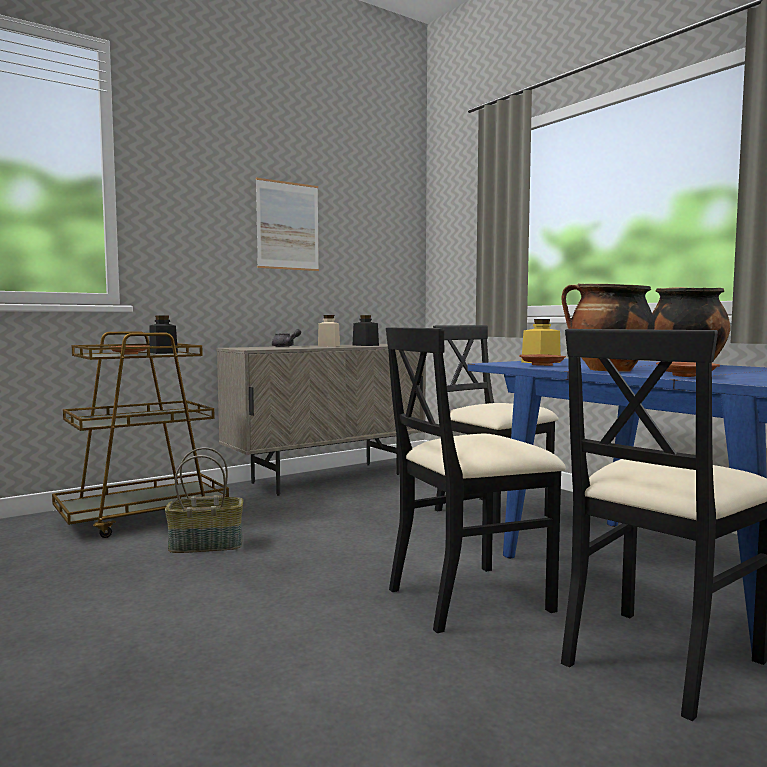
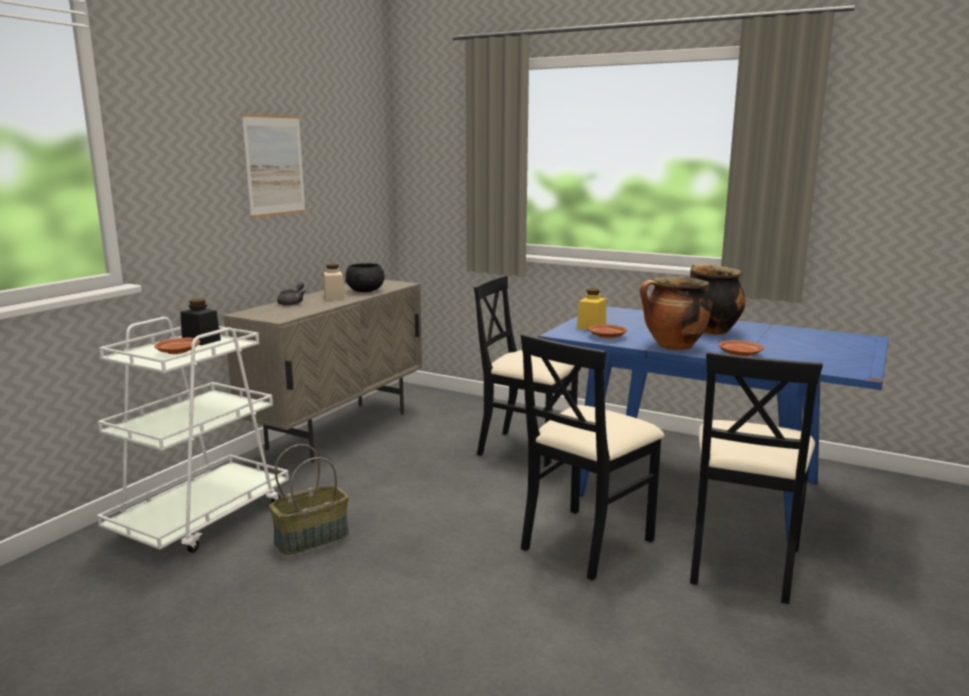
camera: 25 degrees left, 10 degrees up
(143, 517) = (202, 518): brown cart -> white cart
(365, 345) = (366, 291): black jar -> black bowl

